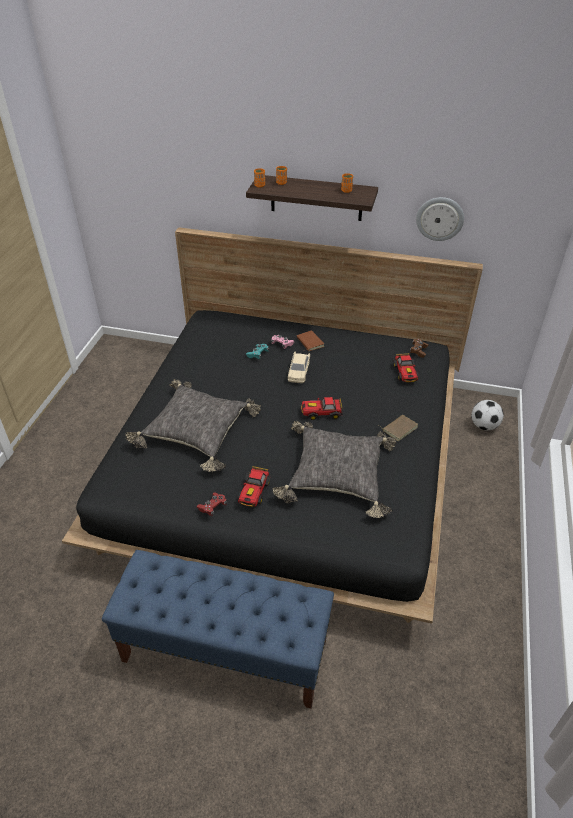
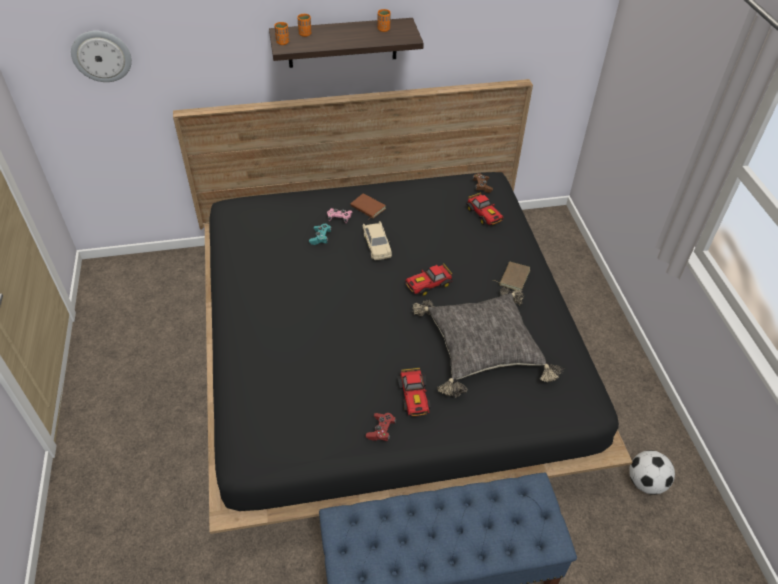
camera: 25 degrees left, 5 degrees up
(196, 429) = (308, 347): pillow -> none
(440, 218) = (481, 40): wall clock -> wall clock (101, 56)
(484, 426) = (552, 244): football -> football (646, 482)

